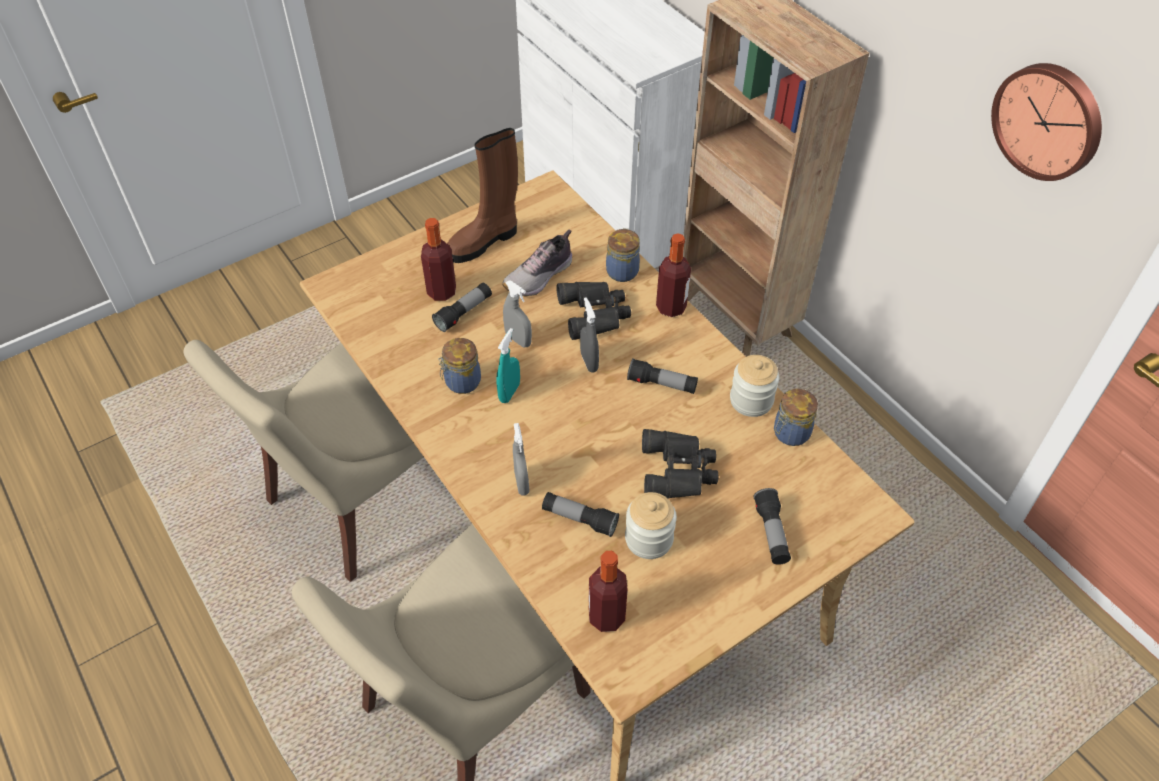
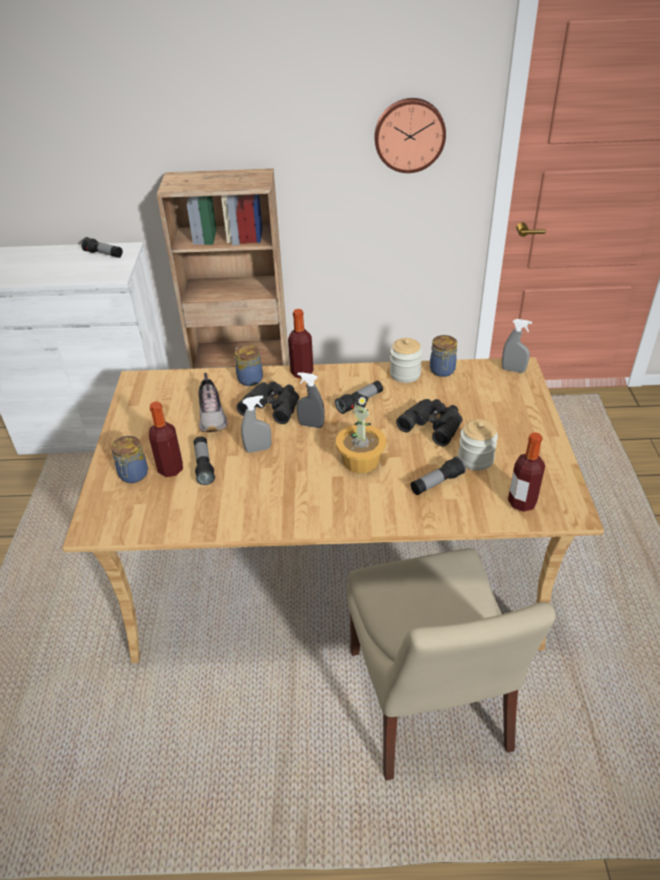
camera: 55 degrees left, 10 degrees down
(361, 498) = (197, 694): beige chair -> none
(461, 382) = (267, 493): jar -> jar (133, 475)
(485, 241) = (148, 428): brown boot -> none
(509, 392) = (300, 472): turquoise spray bottle -> none
(521, 483) = (384, 498): grey spray bottle -> grey spray bottle (513, 370)
(565, 434) = (361, 460): none -> potted plant
(771, 533) = (507, 408): flashlight -> flashlight (104, 254)

